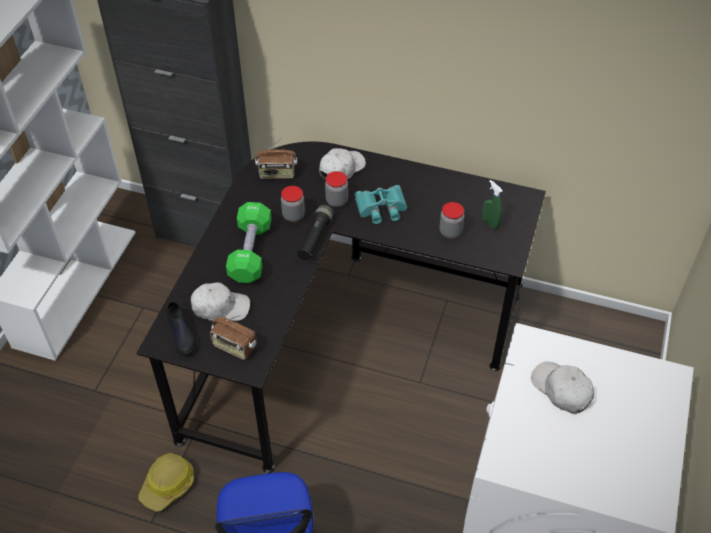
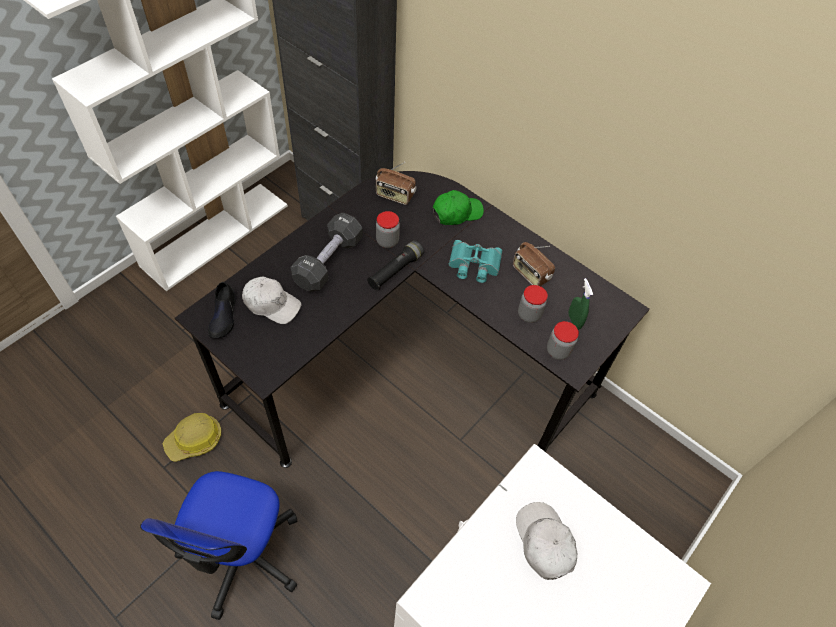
camera: 20 degrees right, 5 degrees up
(234, 347) = (262, 348): radio -> radio (530, 274)
(250, 252) = (328, 262): green dumbbell -> black dumbbell
(336, 201) = (435, 242): jar -> jar (558, 351)
(341, 169) = (456, 213): white cap -> green cap

